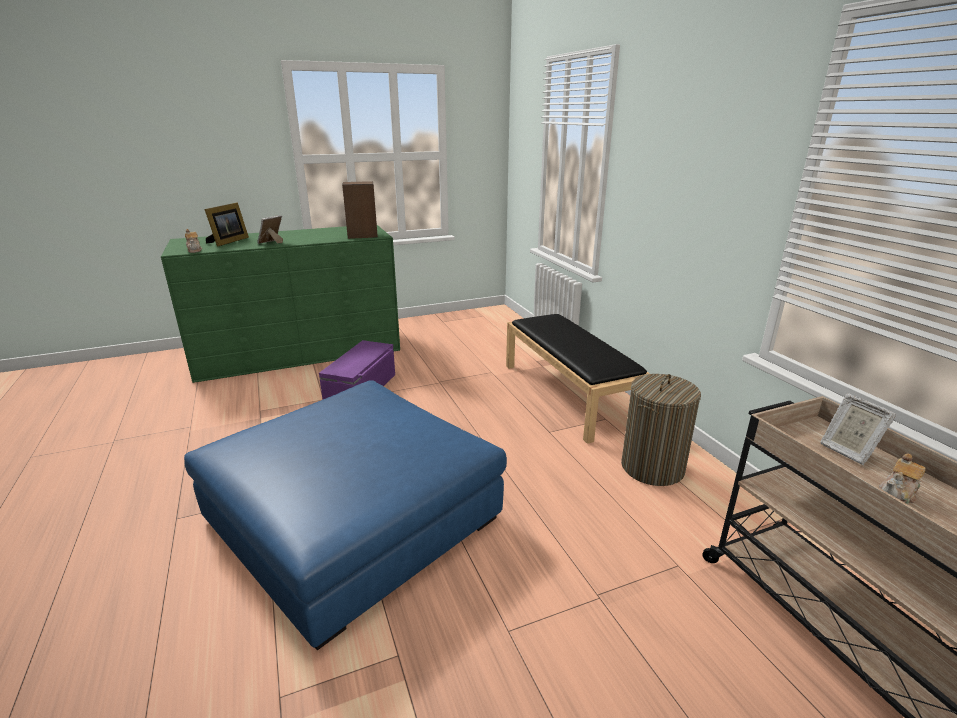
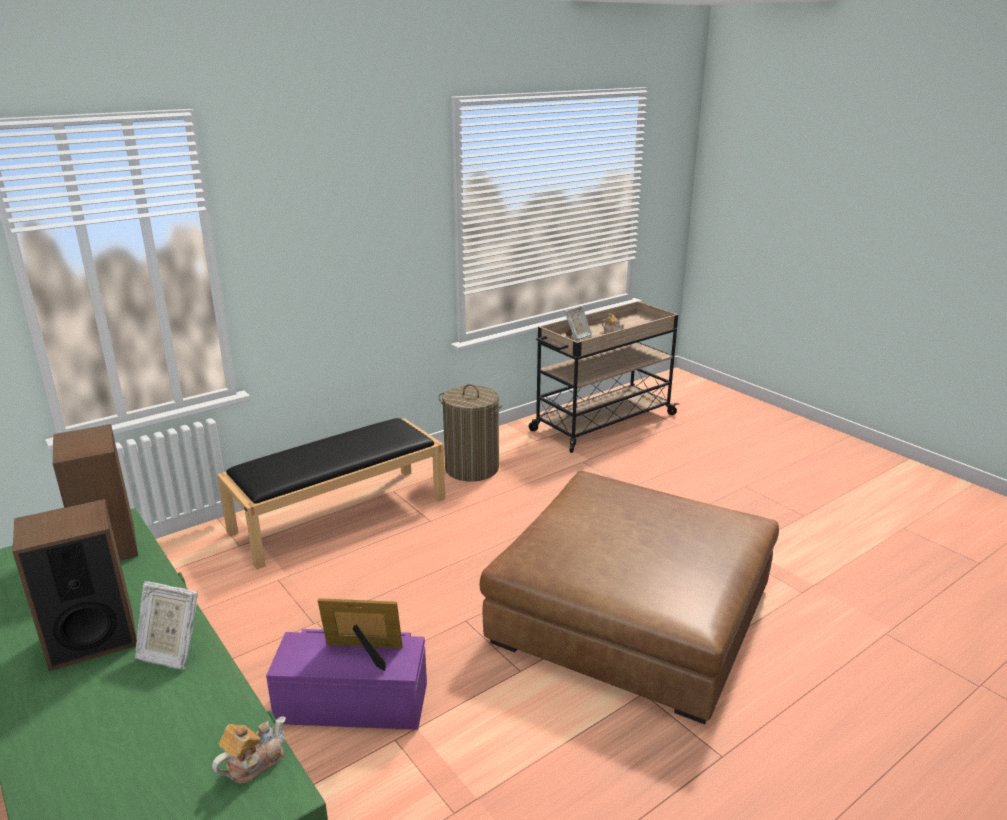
camera: 105 degrees left, 0 degrees up
(228, 242) = (140, 748): picture frame -> picture frame (364, 652)
(297, 236) = (92, 639): none -> speaker
(353, 518) = (631, 614): blue ottoman -> brown ottoman

